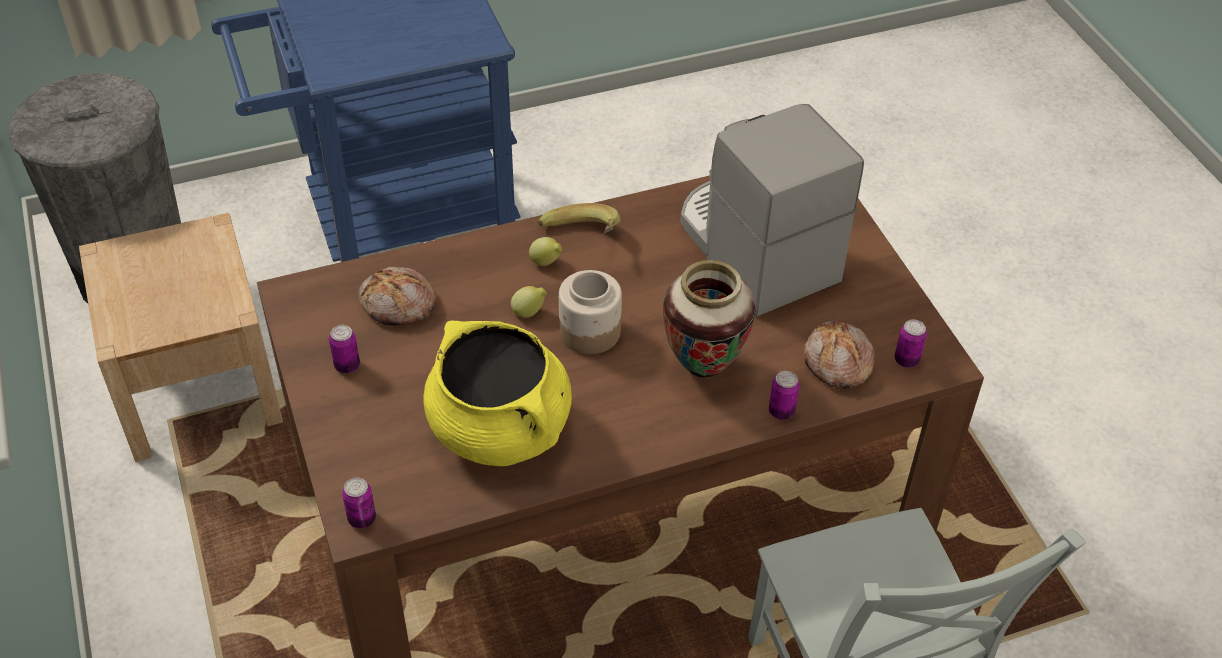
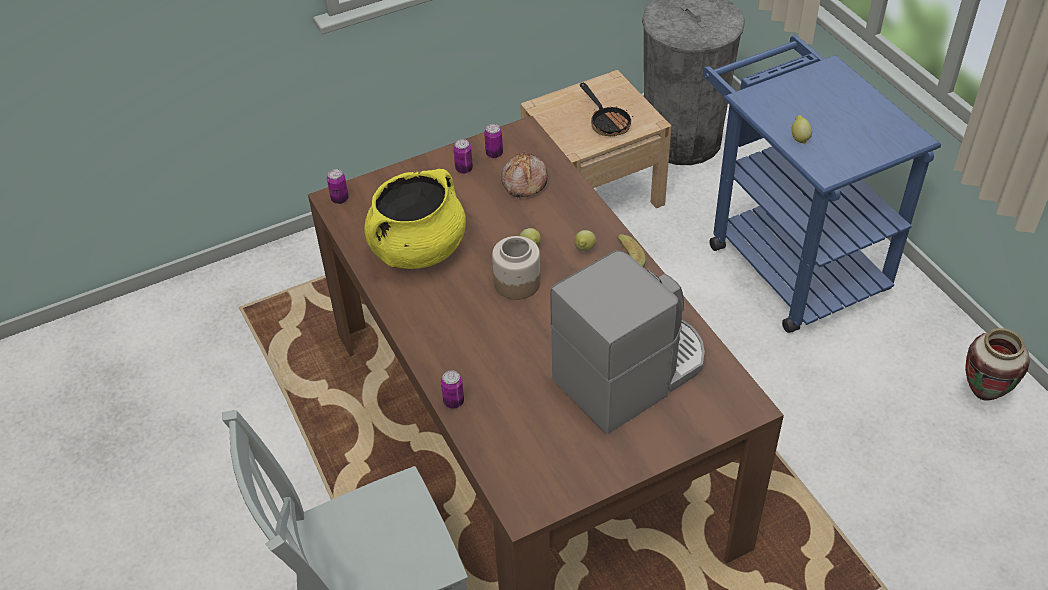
camera: 85 degrees right, 0 degrees up
(191, 272) = (607, 122): none -> frying pan
(419, 50) = (799, 138): none -> lemon
(703, 367) = (492, 351): vase -> vase (983, 393)
(836, 363) = (511, 435): bread -> none
(906, 360) = (522, 483): can -> can (494, 154)

